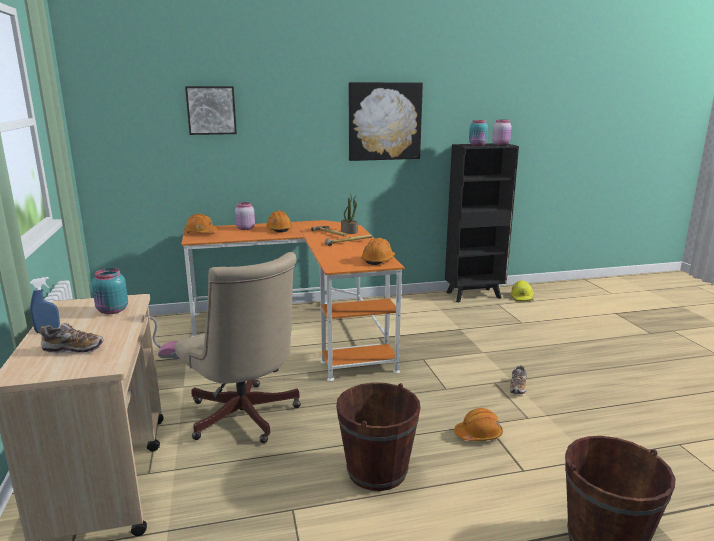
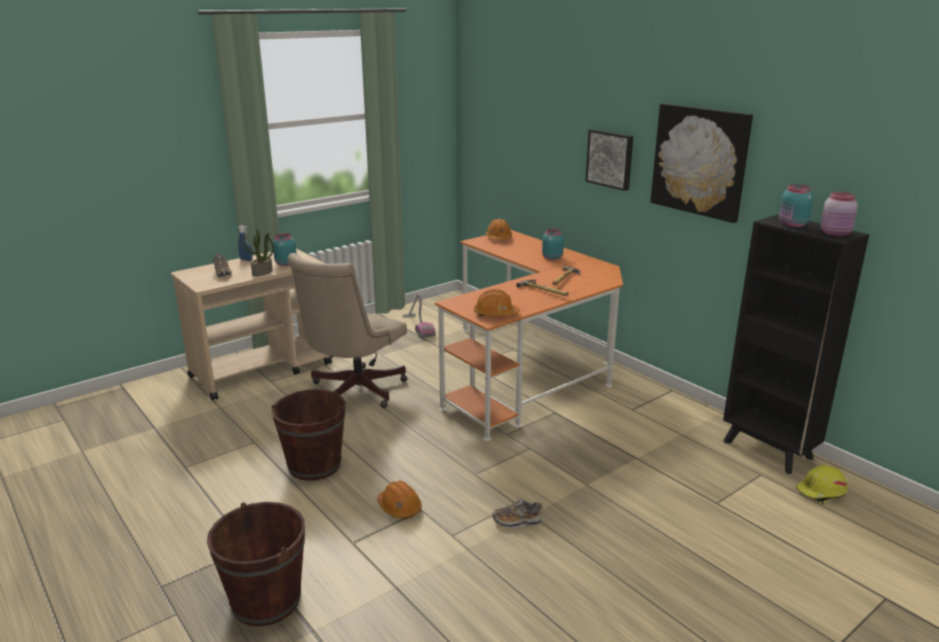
camera: 65 degrees right, 5 degrees up
(211, 110) = (541, 117): picture -> picture (610, 159)
(245, 228) = (535, 247): pink jar -> none
(279, 229) = (551, 258): orange hard hat -> turquoise jar
(349, 231) = (586, 284): potted plant -> potted plant (262, 272)

